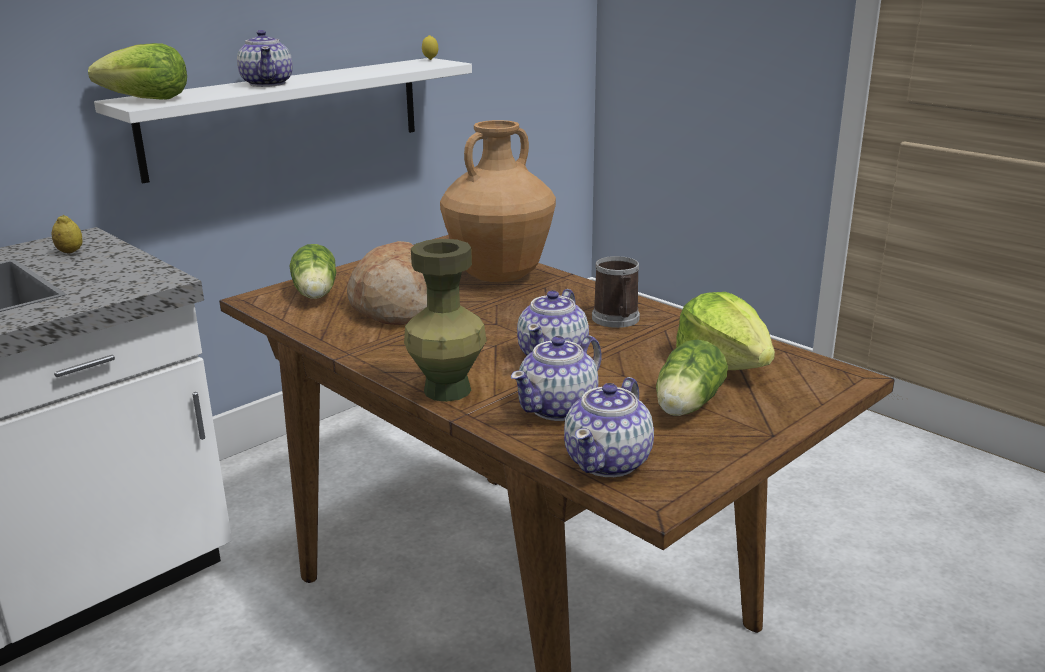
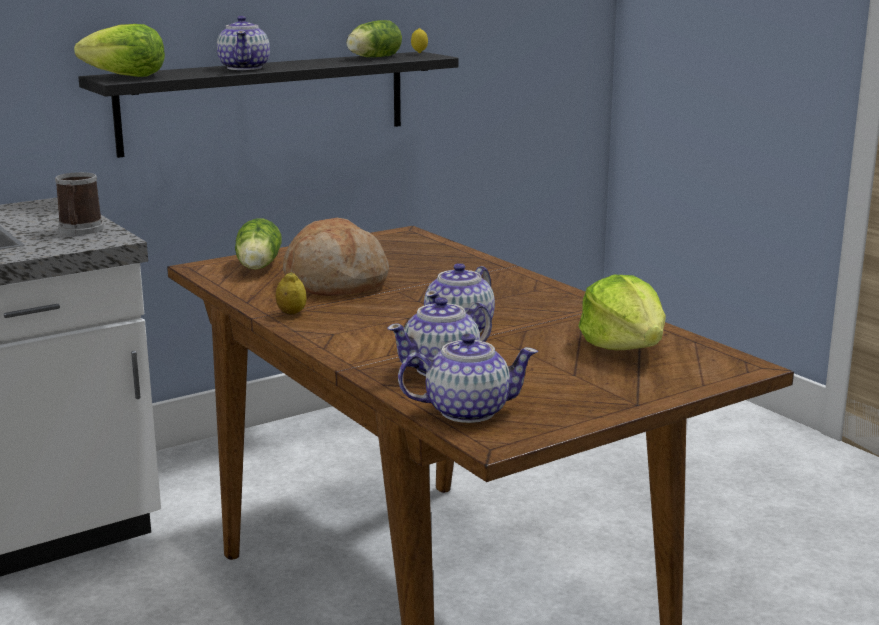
camera: 10 degrees right, 5 degrees down
(70, 252) = (39, 214): lemon -> lemon (291, 313)
(287, 116) = (266, 101): white shelf -> black shelf
(447, 390) = (345, 348): green vase -> none
(499, 277) = (441, 263): brown vase -> none
(609, 461) = (466, 411): teapot -> teapot turned 135 degrees counterclockwise
(617, 320) = (539, 305): mug -> mug (79, 230)
(685, 407) = (565, 377): lettuce -> lettuce (372, 58)

